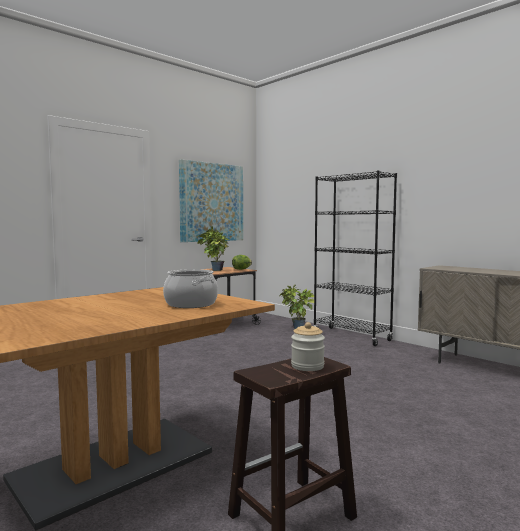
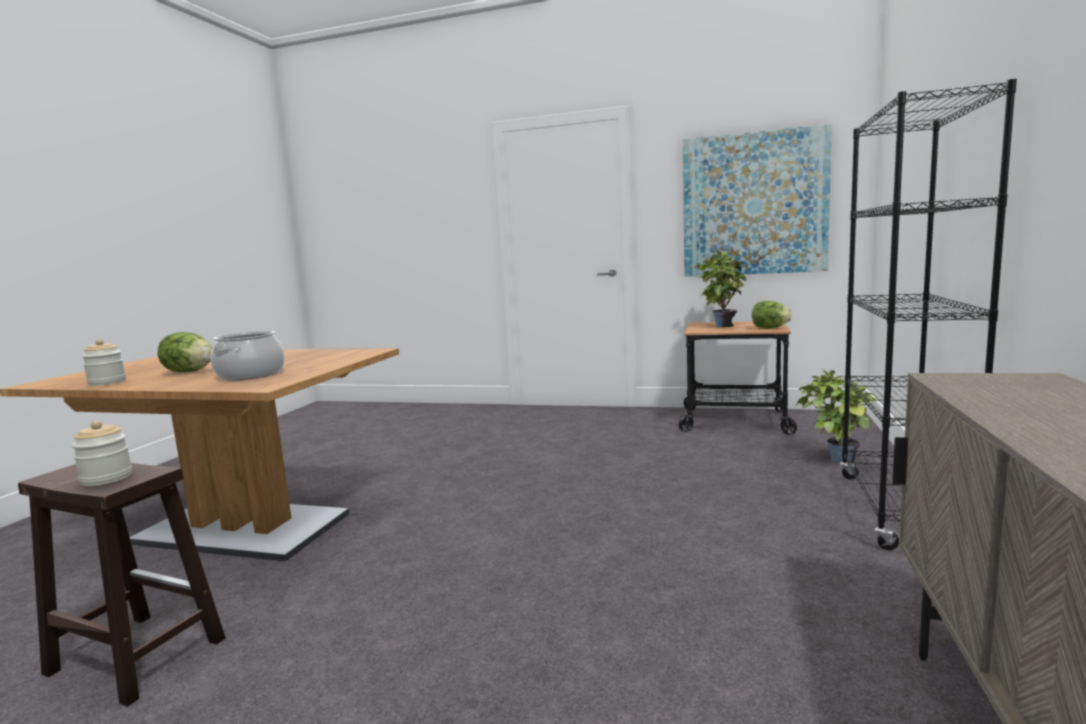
camera: 60 degrees right, 5 degrees up
(90, 328) = (107, 382): none -> jar
(118, 313) = (190, 372): none -> lettuce

